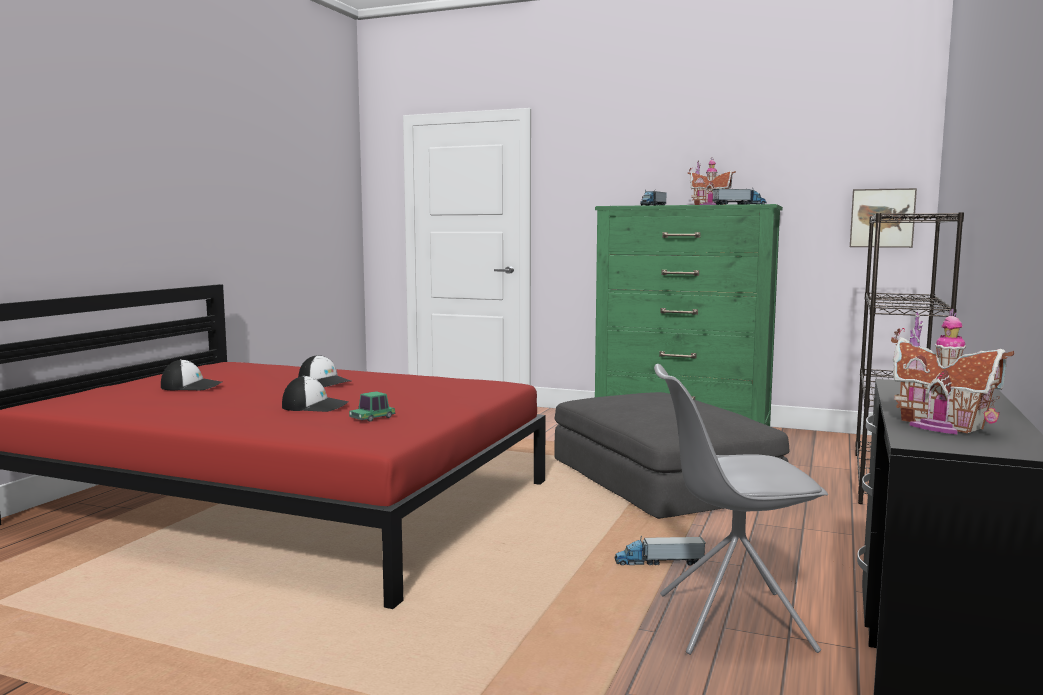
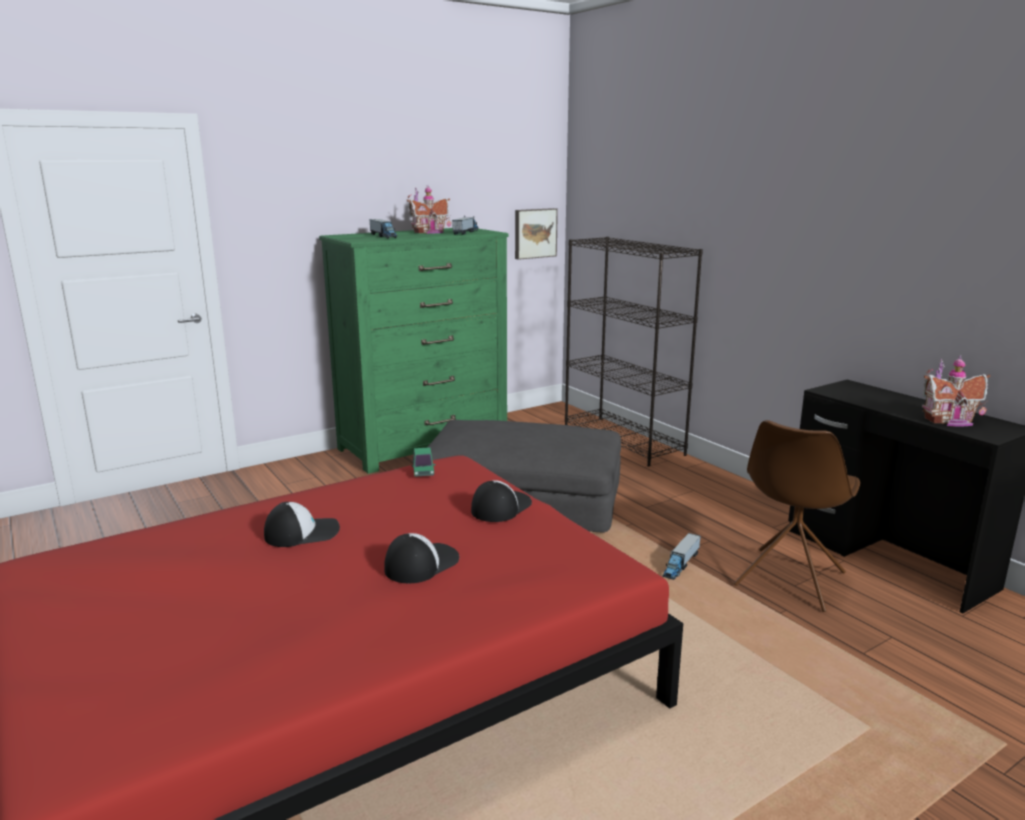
camera: 55 degrees left, 10 degrees up
(192, 386) = (166, 616): cap -> cap (500, 507)
(372, 418) = (514, 549): toy car -> toy car (423, 471)
(730, 622) = (789, 580): grey chair -> brown chair

